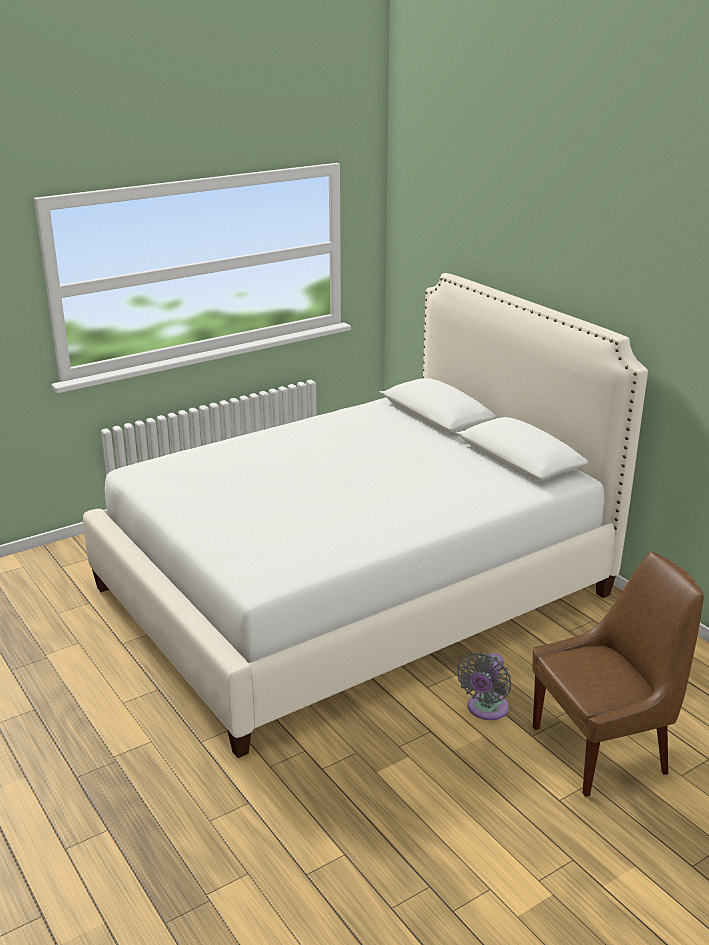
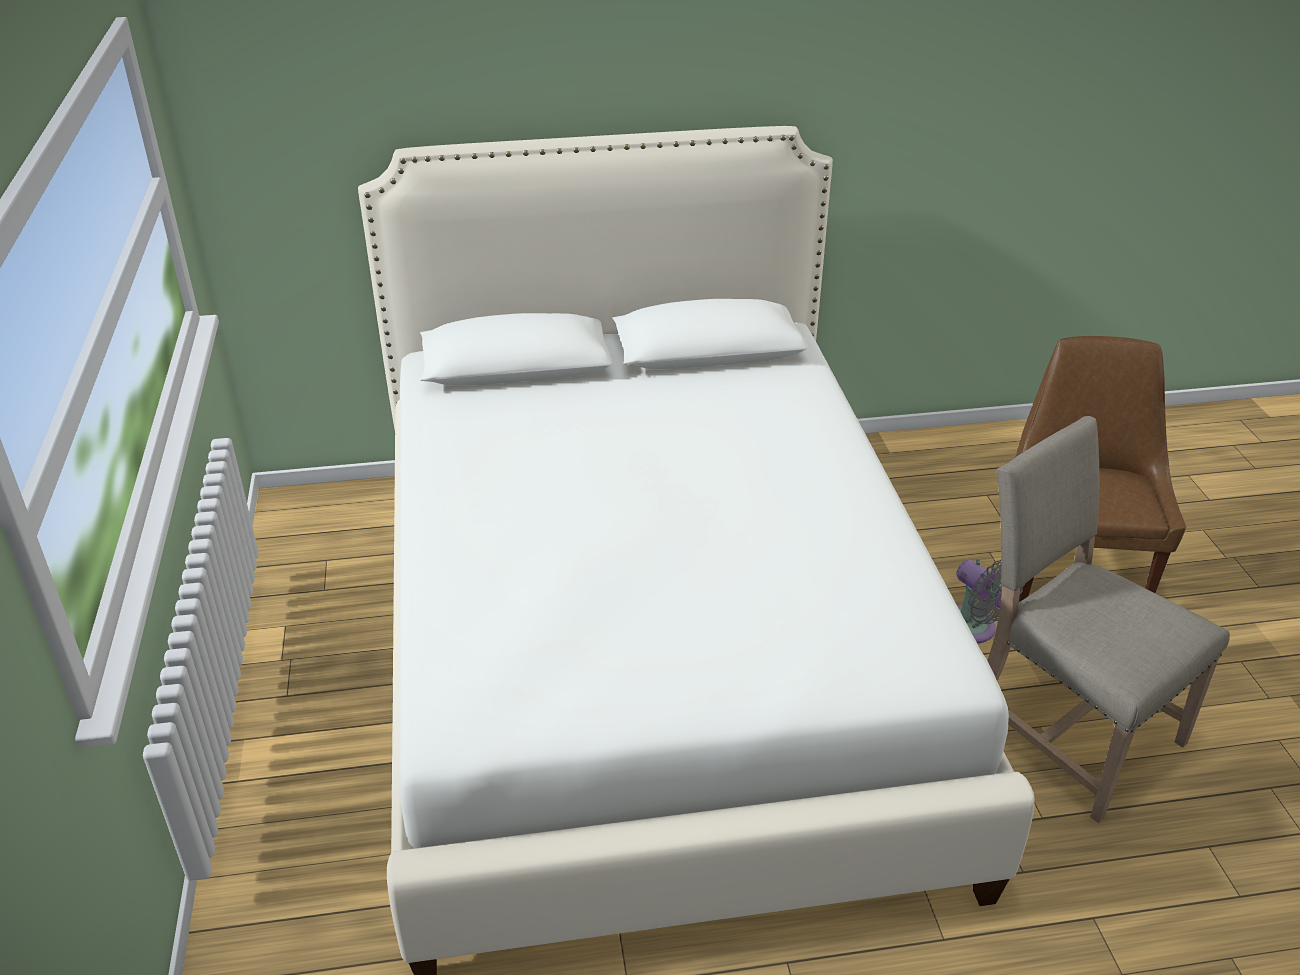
camera: 65 degrees left, 10 degrees up
(415, 768) = (1064, 728): none -> beige chair

